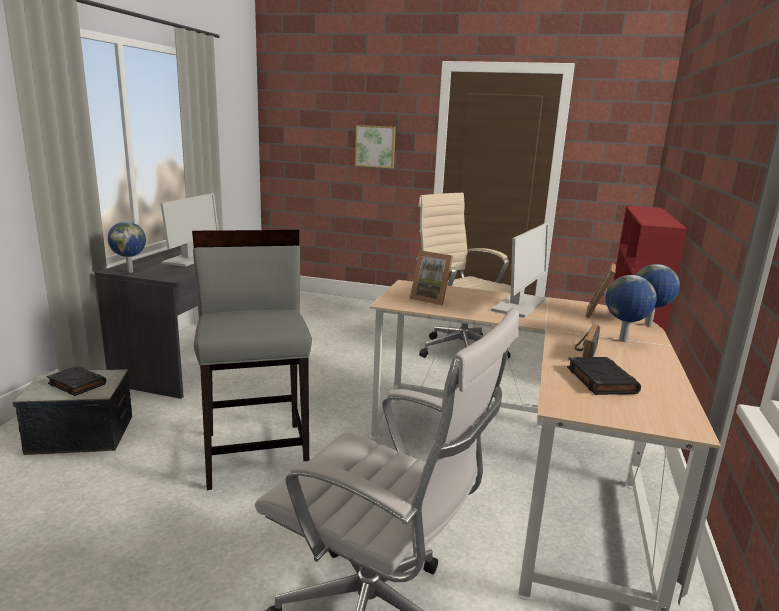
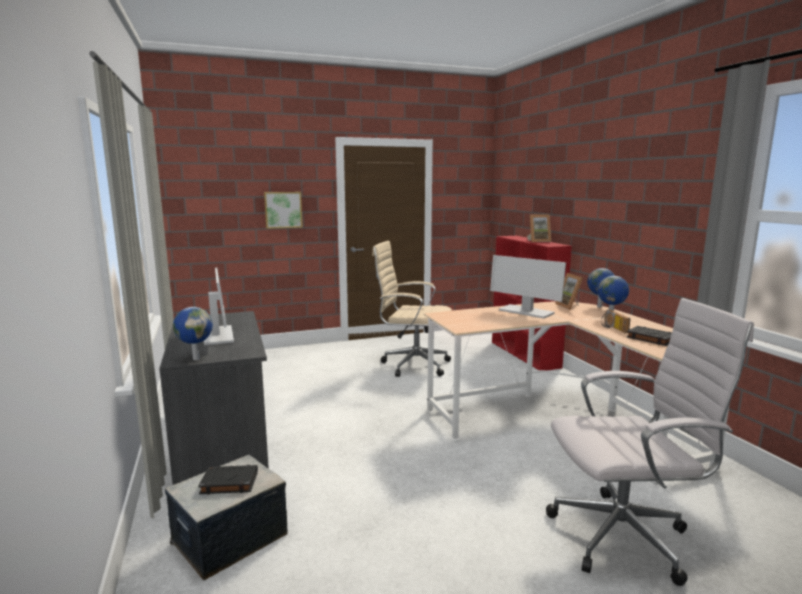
camera: 35 degrees left, 5 degrees down
(257, 453) = (401, 483): grey stool -> none
(431, 299) = (476, 320): picture frame -> picture frame (538, 241)
(519, 305) = (525, 312): monitor -> monitor turned 135 degrees clockwise

